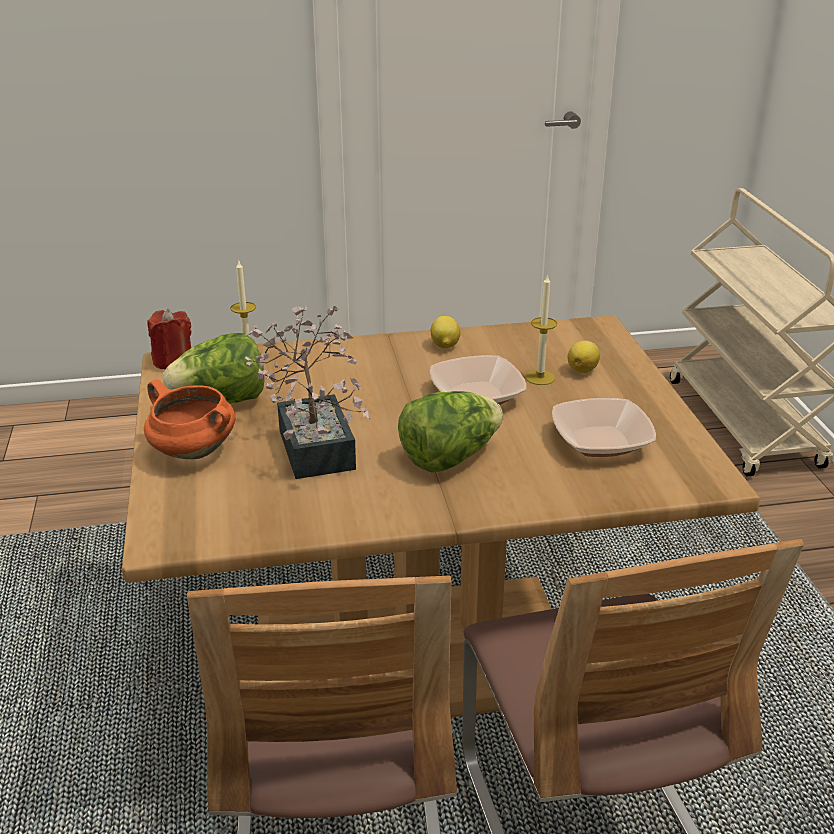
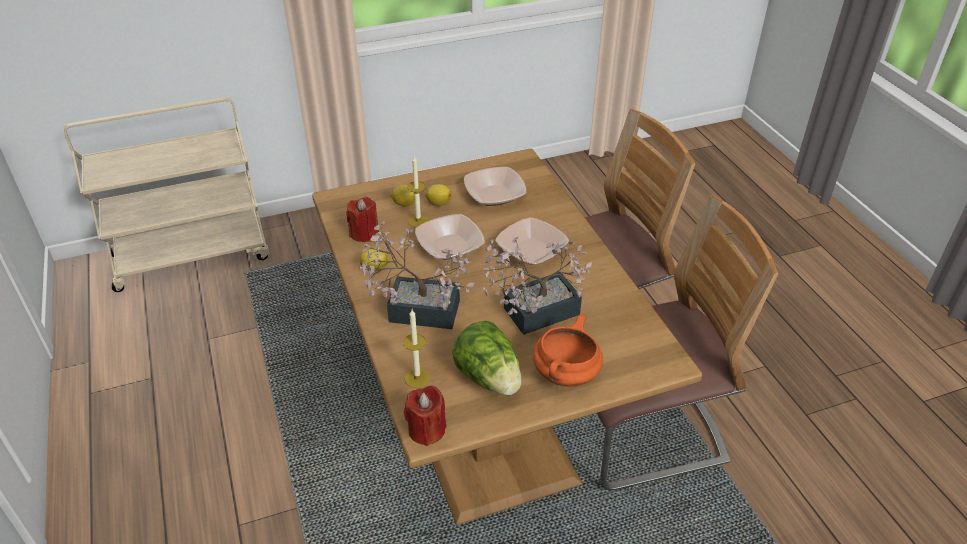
camera: 100 degrees left, 10 degrees up
(359, 366) = (416, 309): none -> potted plant
(449, 457) = (531, 251): lettuce -> bowl
(518, 342) = (364, 233): none -> red candle
(582, 394) = (438, 203): none -> lemon

